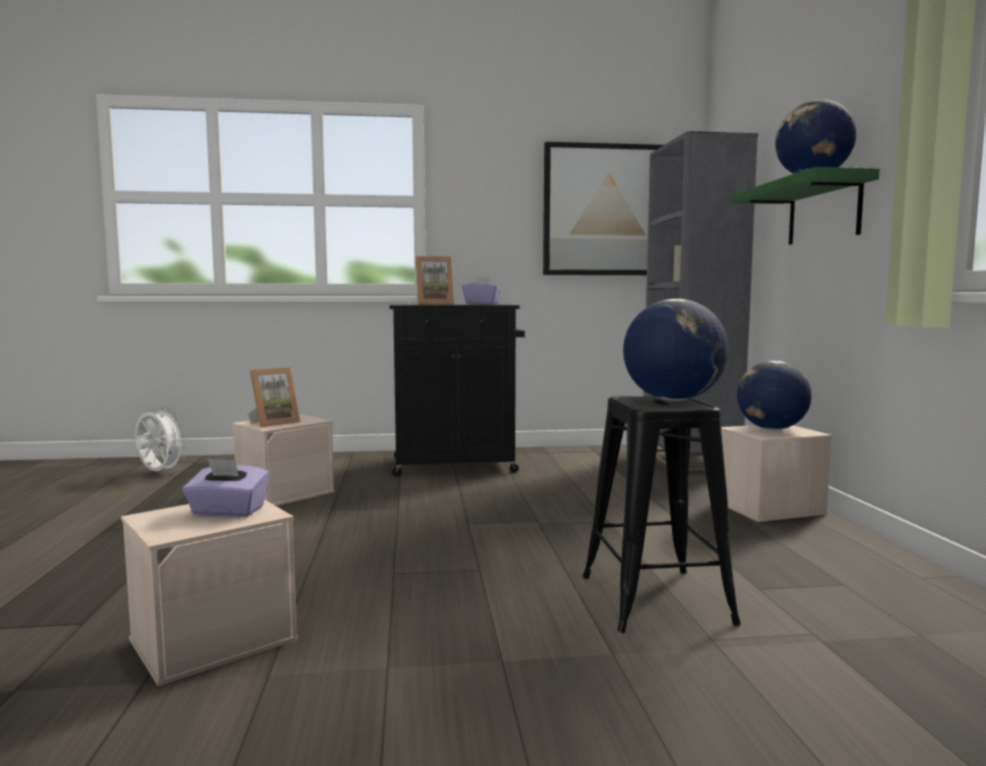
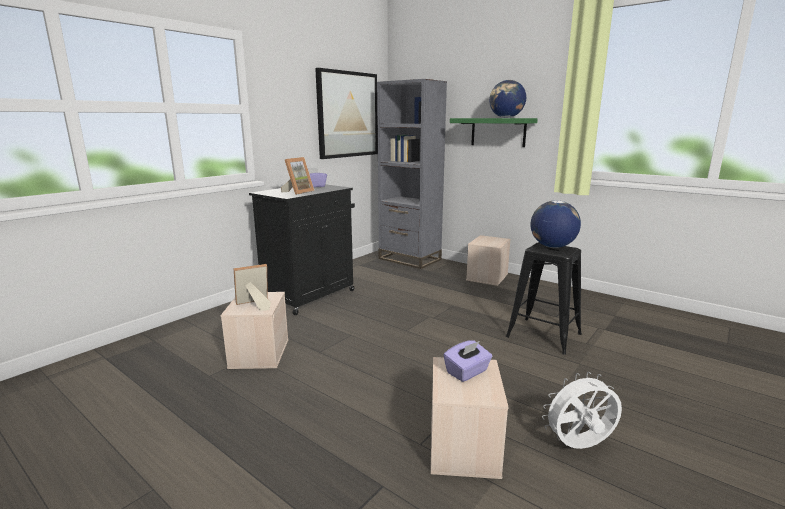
camera: 45 degrees left, 10 degrees up
(159, 473) = (100, 379): white fan -> white fan (579, 447)
(273, 423) = (254, 305): picture frame -> picture frame turned 120 degrees counterclockwise
(771, 429) = (486, 240): globe -> none

